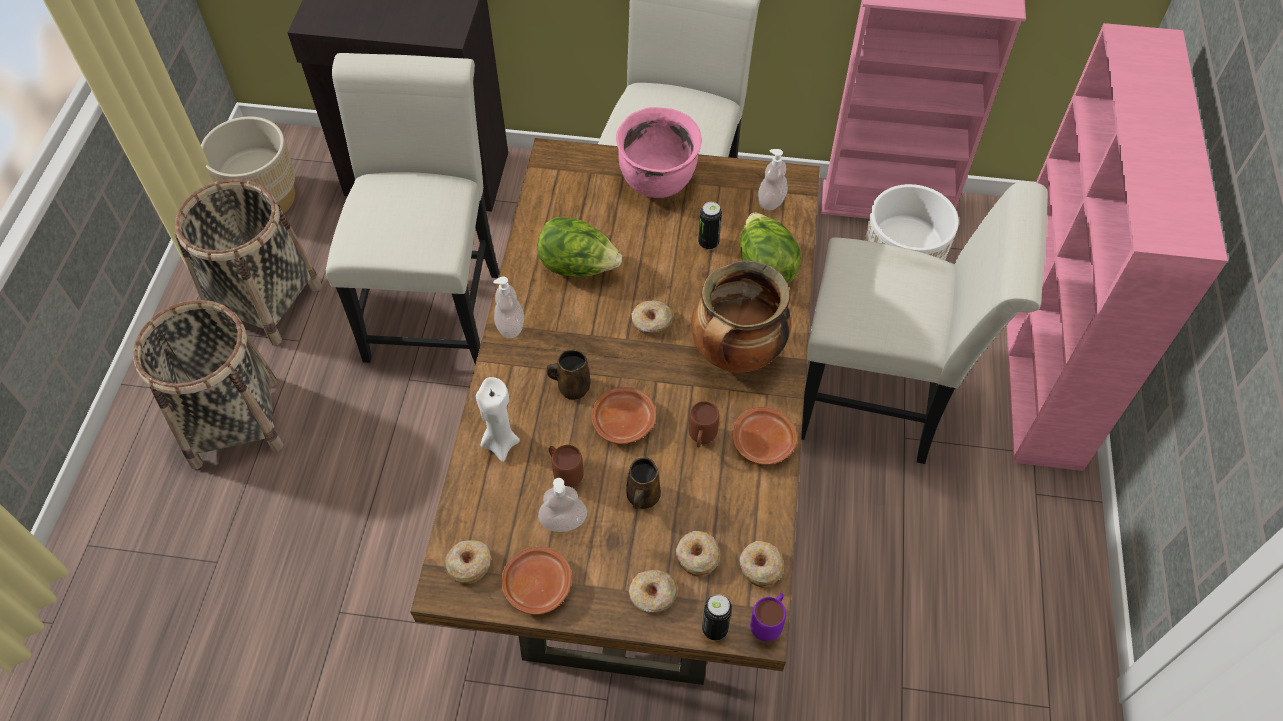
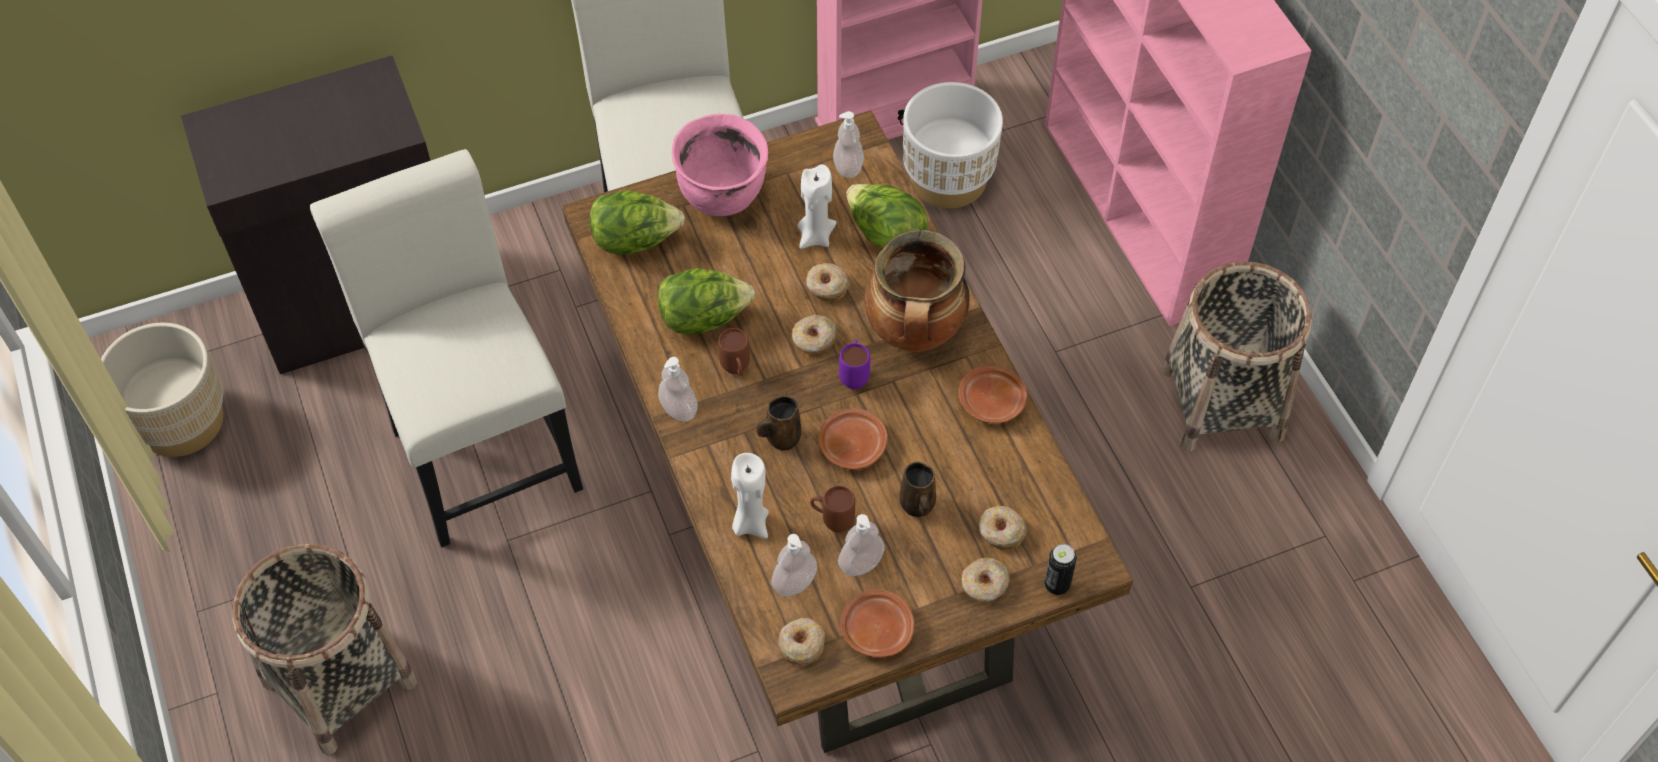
camera: 30 degrees left, 0 degrees up
(266, 301) = (275, 536): basket -> basket (1221, 403)
(500, 509) = (794, 582): none -> soap dispenser
(569, 186) = (635, 241): none -> lettuce
(701, 440) = (935, 428): brown mug -> brown mug (736, 371)
(708, 243) = (815, 236): can -> white candle
(760, 567) = (1061, 513): donut -> donut (826, 287)
(768, 624) = (1099, 556): purple mug -> purple mug (854, 375)
(881, 401) = (1013, 326): white chair -> none

